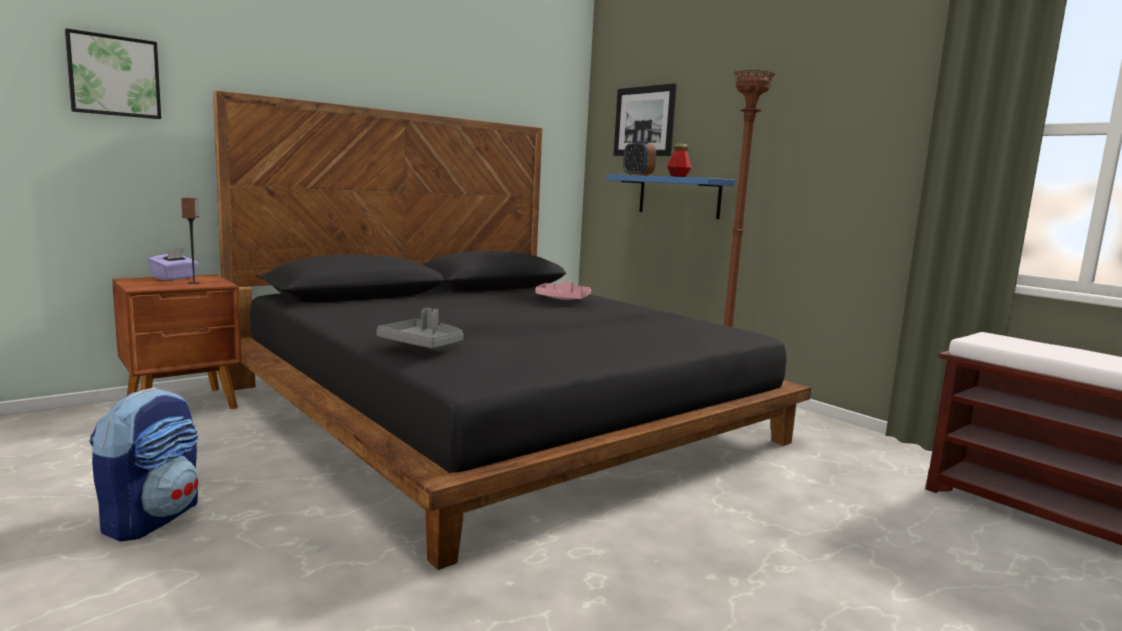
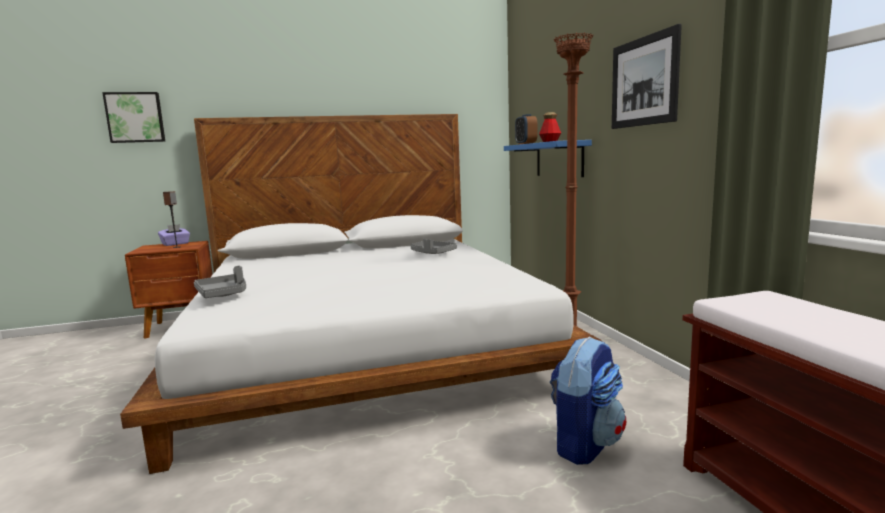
camera: 25 degrees right, 0 degrees up
(152, 518) = (59, 405): backpack -> backpack (584, 443)
(499, 414) = (364, 346): black bed -> white bed
(562, 299) = (432, 253): pink tray -> grey tray
(644, 121) = (536, 96): picture -> picture (644, 82)

